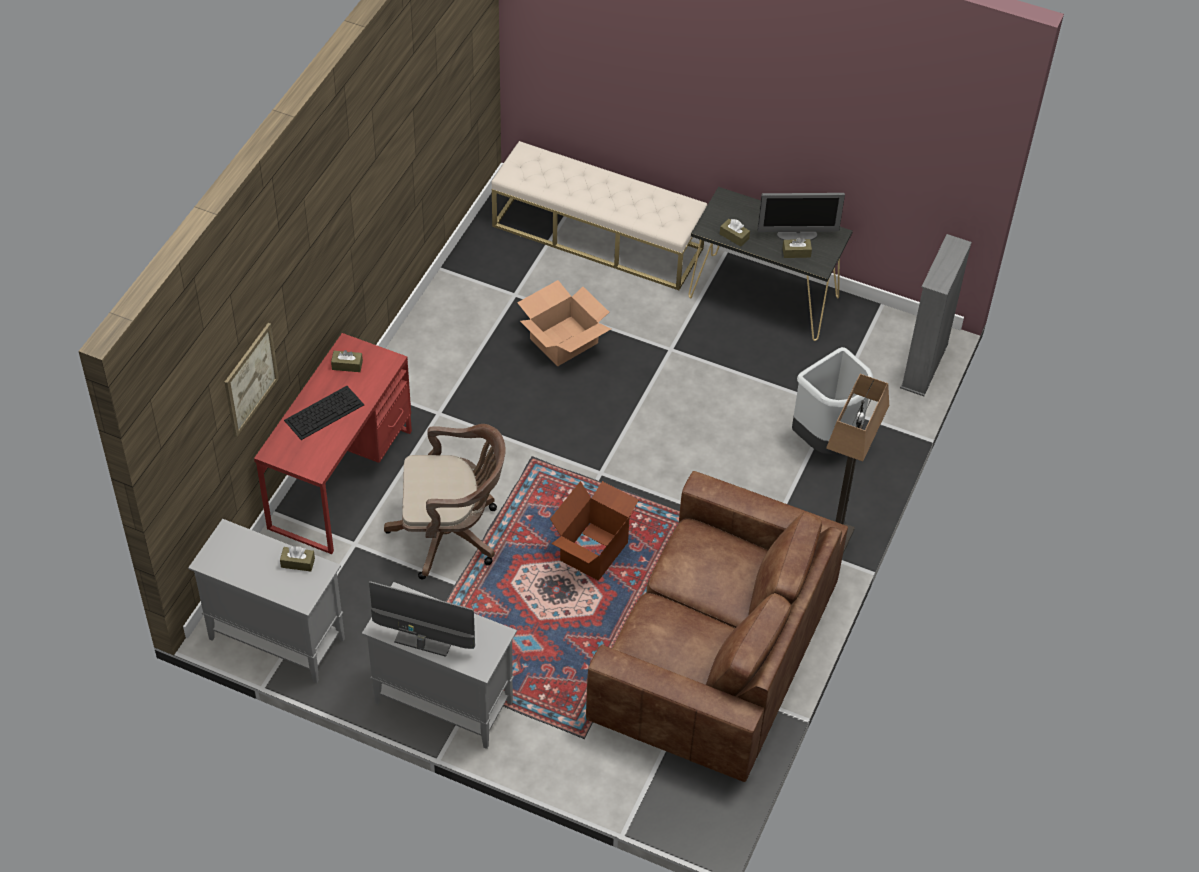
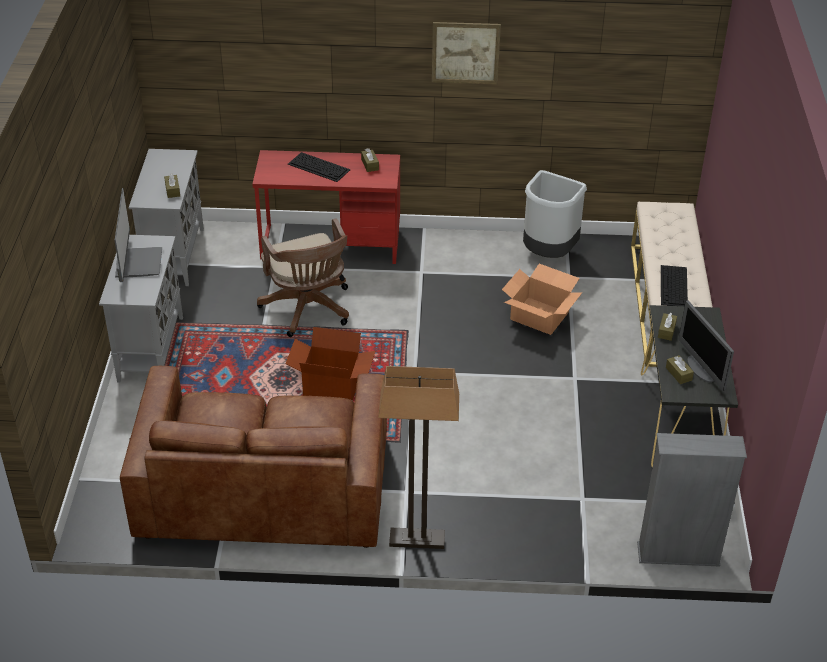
camera: 70 degrees right, 10 degrees down
(251, 379) = (271, 84): picture -> picture (465, 52)
(645, 209) = (674, 286): none -> keyboard
(827, 441) = (538, 505): grey trash can -> grey trash can (548, 253)

